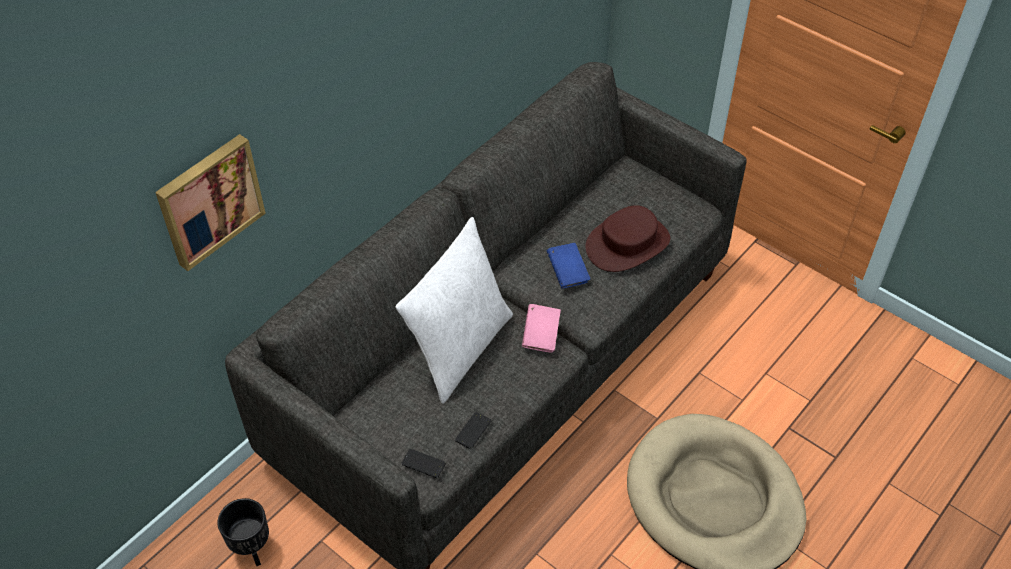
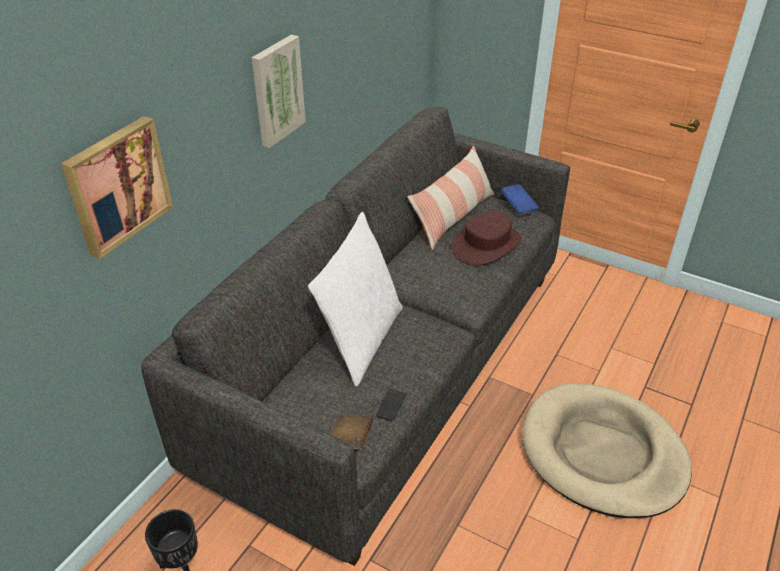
camera: 10 degrees left, 10 degrees down
(392, 76) = (276, 90): none -> picture
(423, 464) = (350, 440): phone -> brown book
(541, 335) = (431, 321): pink book -> none
(567, 273) = (442, 271): blue book -> blue book (518, 207)
(600, 200) = (453, 216): none -> pillow

